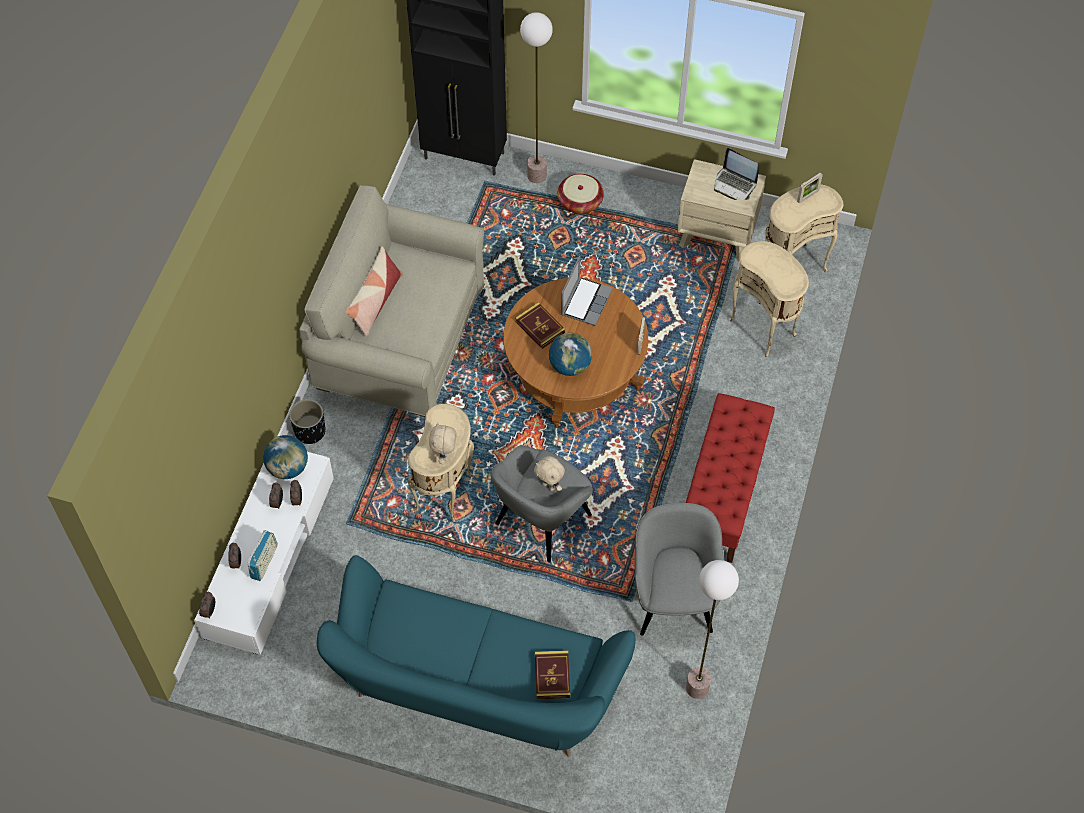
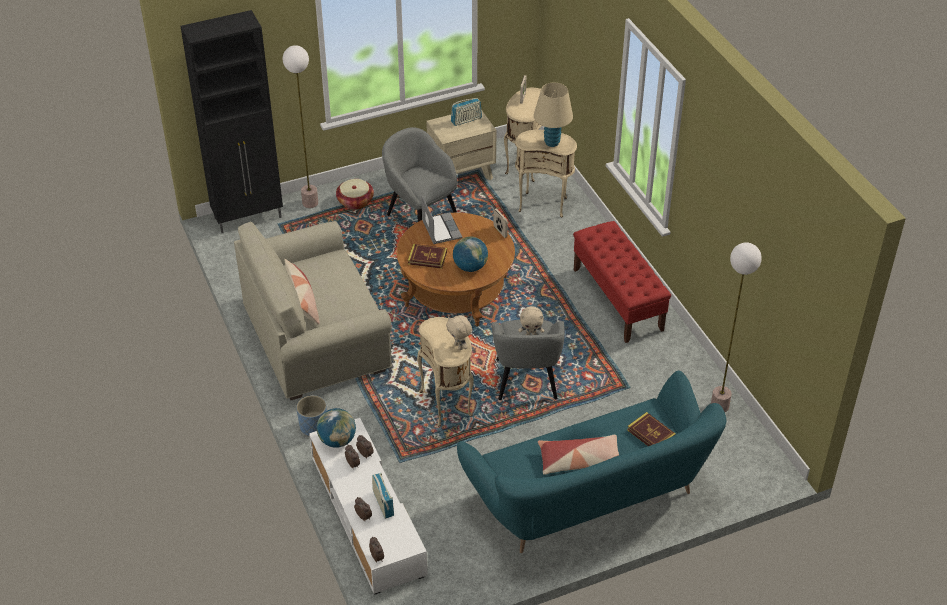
camera: 40 degrees left, 15 degrees down
(310, 431) = (313, 427): black planter -> blue planter
(459, 653) = (580, 460): none -> pillow
(673, 598) = (652, 370): grey armchair -> grey armchair (421, 215)
(734, 184) = (466, 120): laptop -> radio
(778, 274) = (552, 143): none -> beige table lamp

